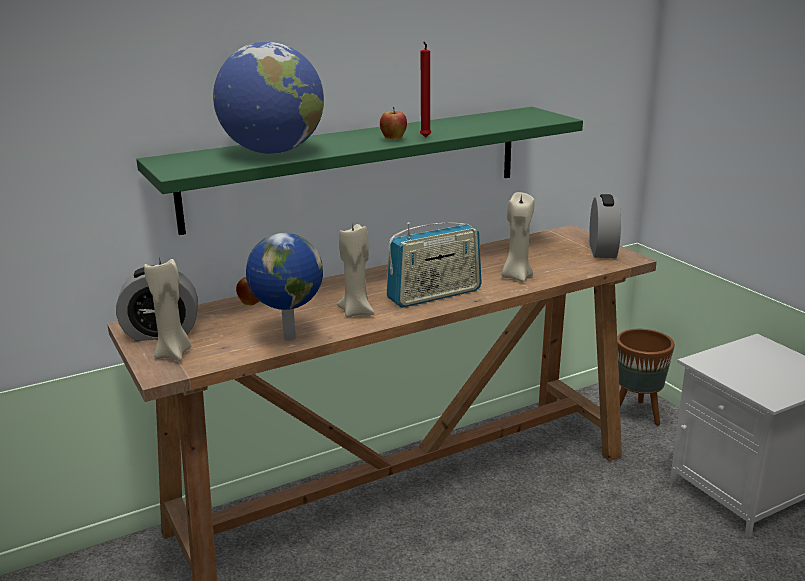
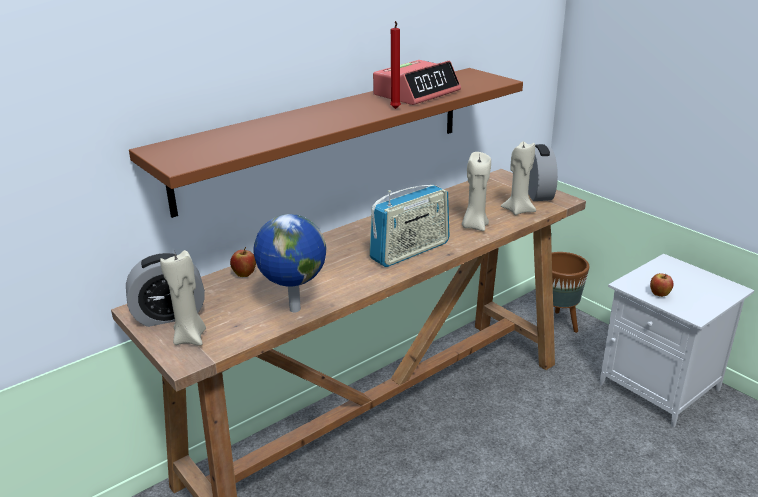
camera: 10 degrees left, 5 degrees up
(273, 152) = (262, 134): globe -> none
(357, 166) = (327, 136): green shelf -> brown shelf
(357, 312) = (347, 275): beige candle -> beige candle (518, 210)
(393, 140) = (368, 113): apple -> apple (659, 295)
(458, 125) = (416, 93): none -> alarm clock

